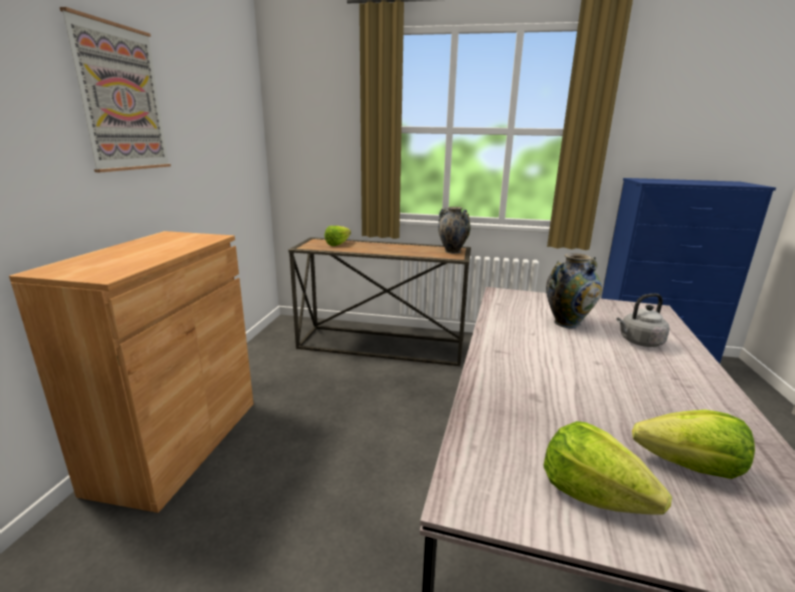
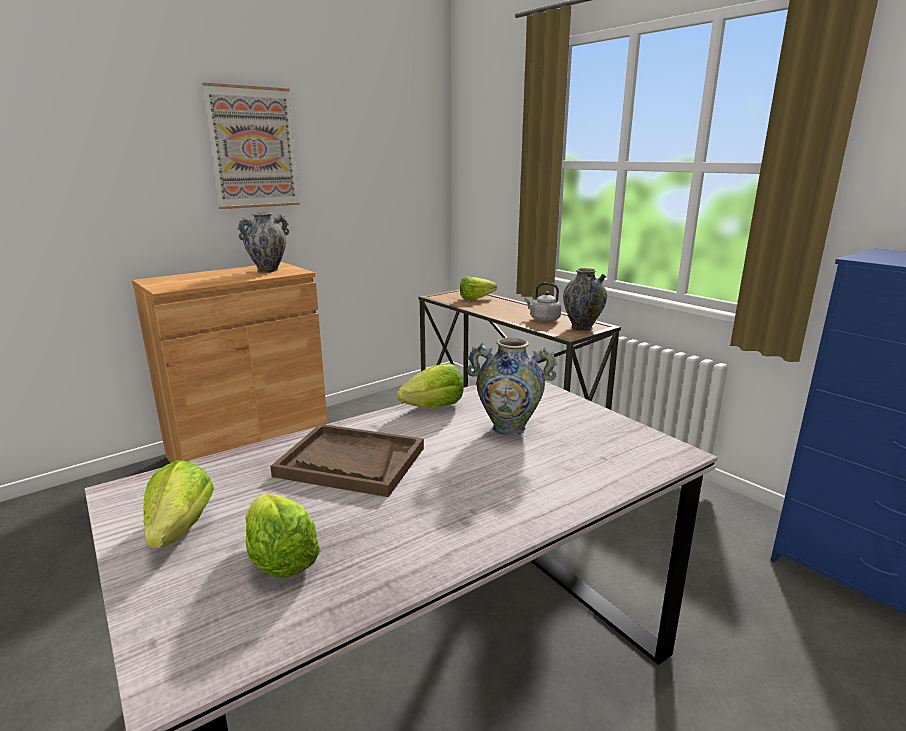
camera: 40 degrees right, 0 degrees up
(177, 240) = (268, 270): none -> vase
(498, 324) = (434, 407): none -> lettuce
(550, 381) = (350, 462): none -> brown tray
(639, 342) = (537, 471): grey kettle -> grey kettle (543, 319)

